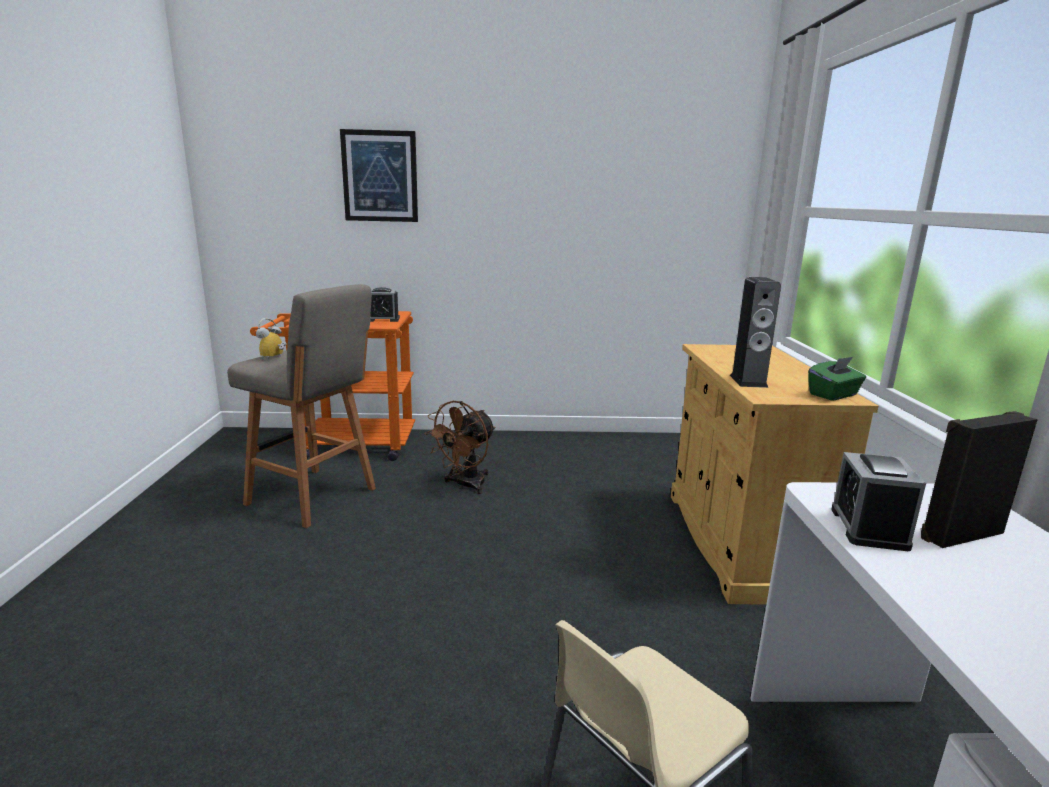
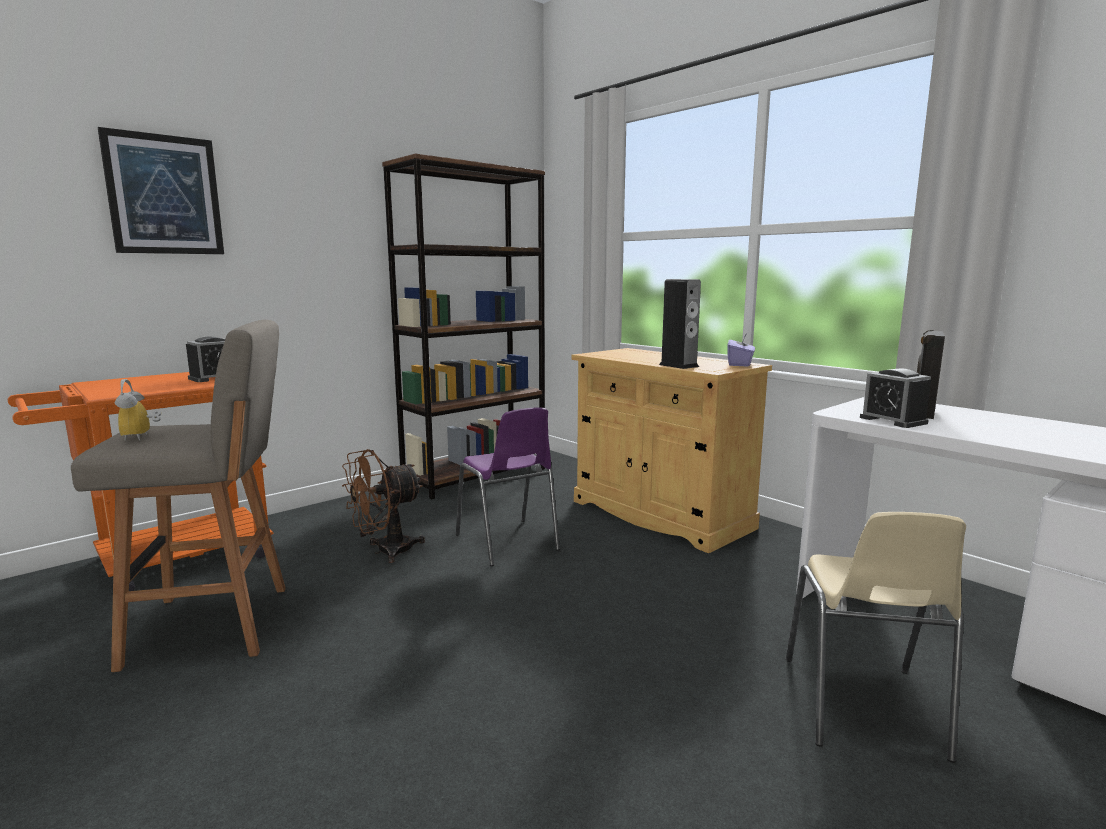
camera: 40 degrees left, 5 degrees down
(465, 485) = (385, 551): brown fan -> brown fan turned 60 degrees clockwise
(557, 514) = (508, 543): none -> purple chair
(619, 443) = (476, 476): none -> brown bookcase
(833, 395) = (740, 364): green tissue box -> purple tissue box

